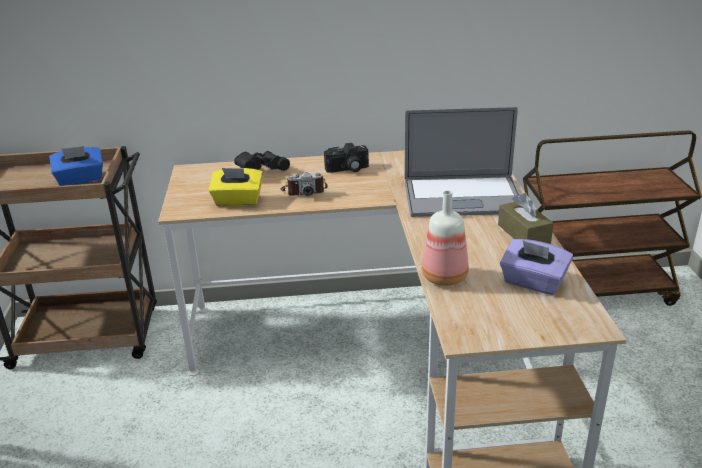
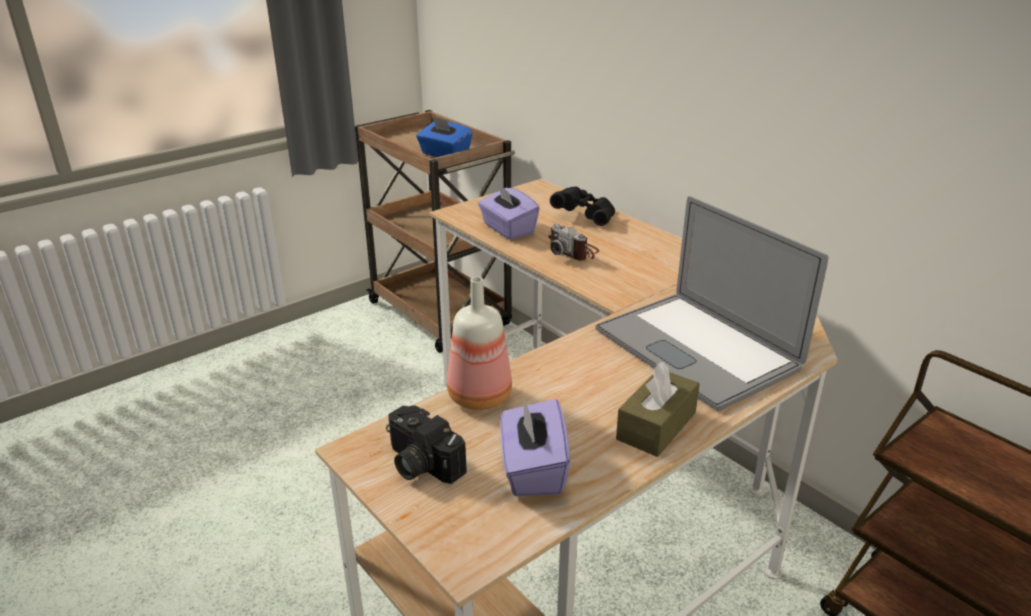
camera: 55 degrees right, 0 degrees up
(238, 201) = (507, 229): yellow tissue box -> purple tissue box
(347, 169) = (657, 256): camera -> camera (419, 463)

